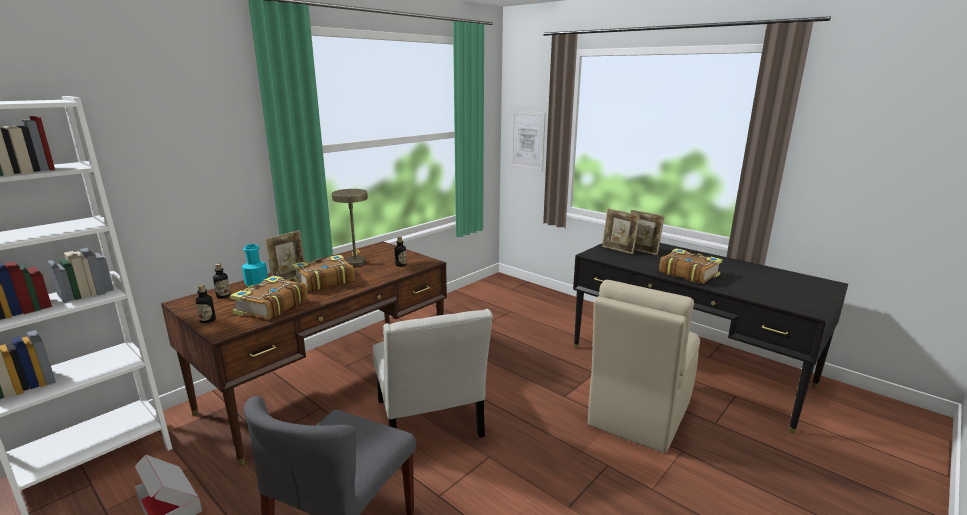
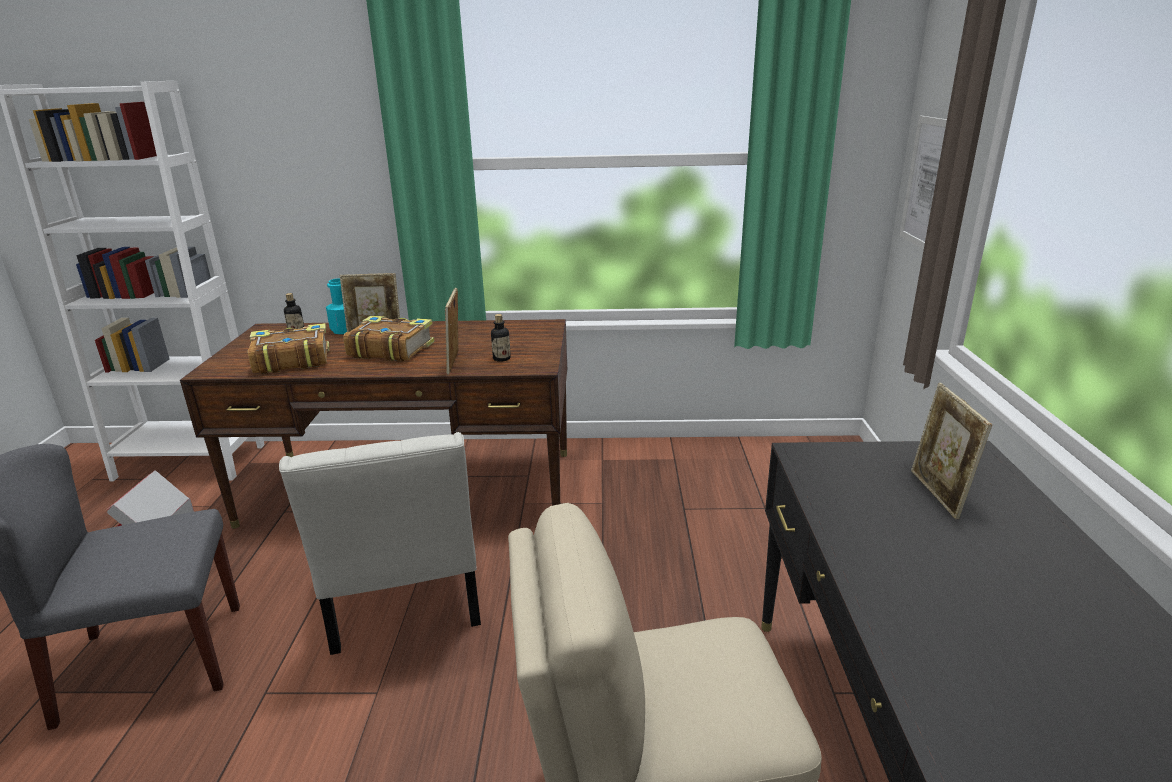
camera: 50 degrees right, 5 degrees up
(207, 320) = (232, 354): bottle -> none
(355, 261) = (473, 336): beige table lamp -> none
(429, 423) = (404, 599): white chair -> white chair turned 45 degrees counterclockwise
(618, 250) = (886, 469): picture frame -> picture frame (455, 363)
(688, 273) = (921, 597): book -> none

